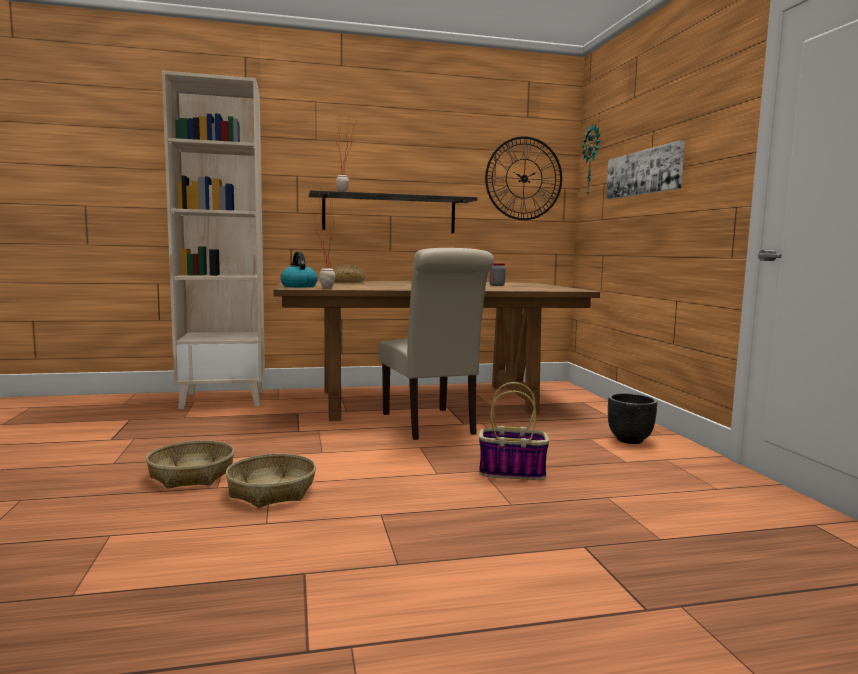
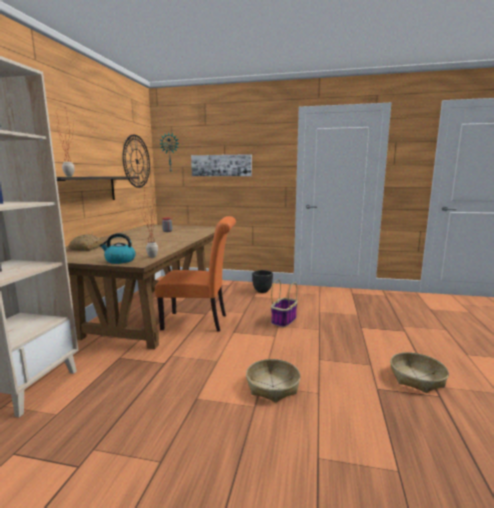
camera: 65 degrees left, 5 degrees up
(192, 475) = (223, 416): basket -> basket (417, 378)
(431, 425) = (199, 322): beige chair -> orange chair

